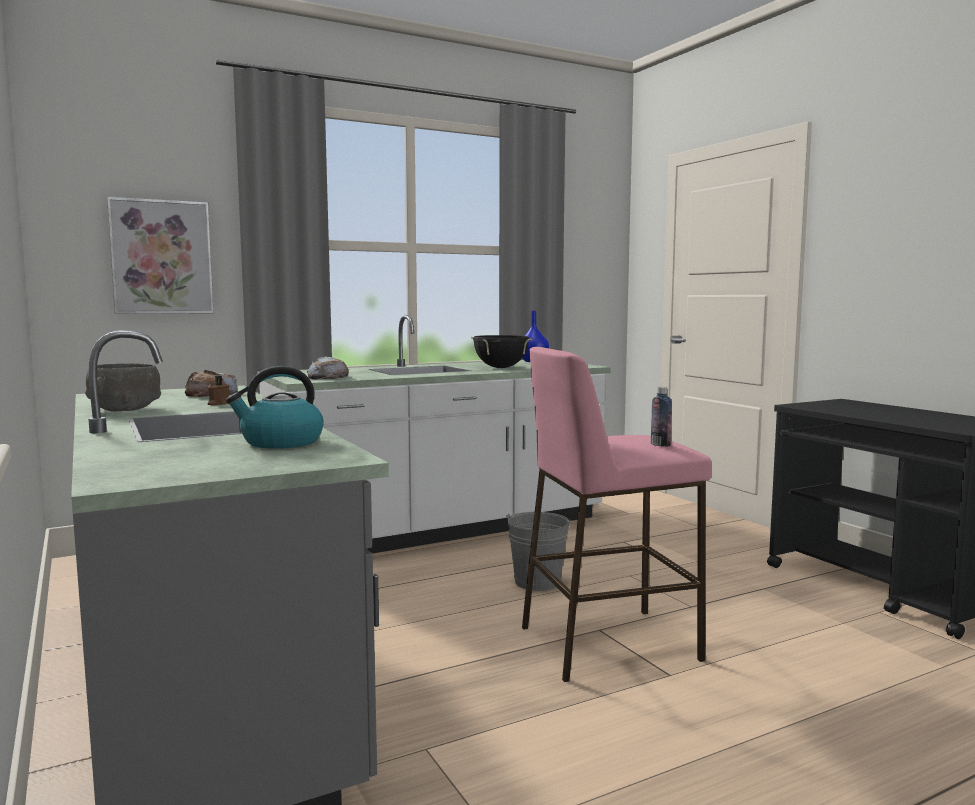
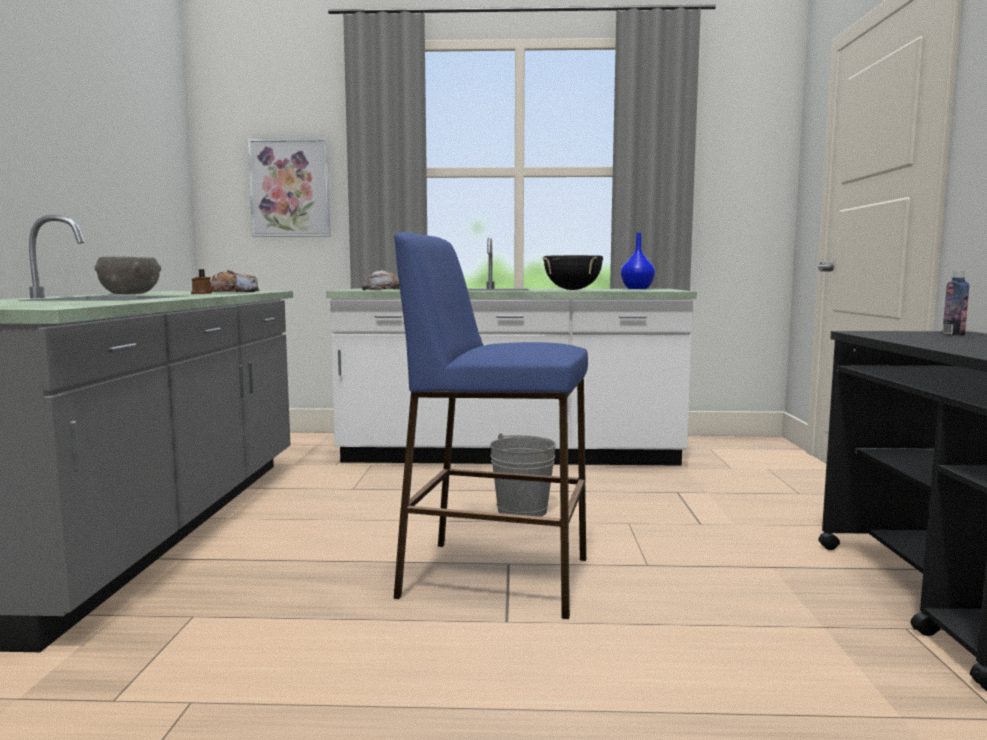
camera: 30 degrees right, 0 degrees up
(280, 442) = (81, 302): kettle -> none
(607, 643) = (494, 577): pink stool -> blue stool
(660, 444) = (529, 347): bottle -> bottle (953, 334)

